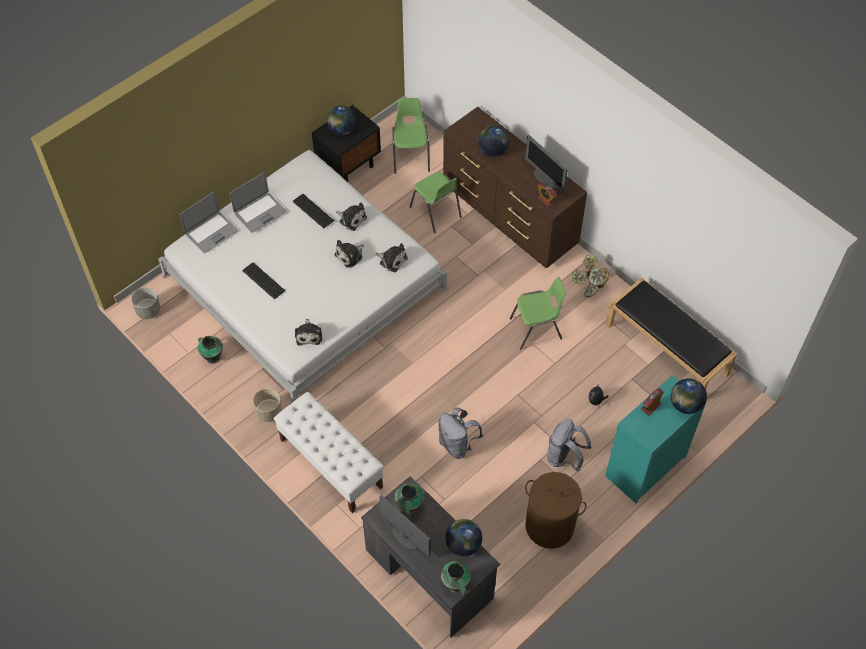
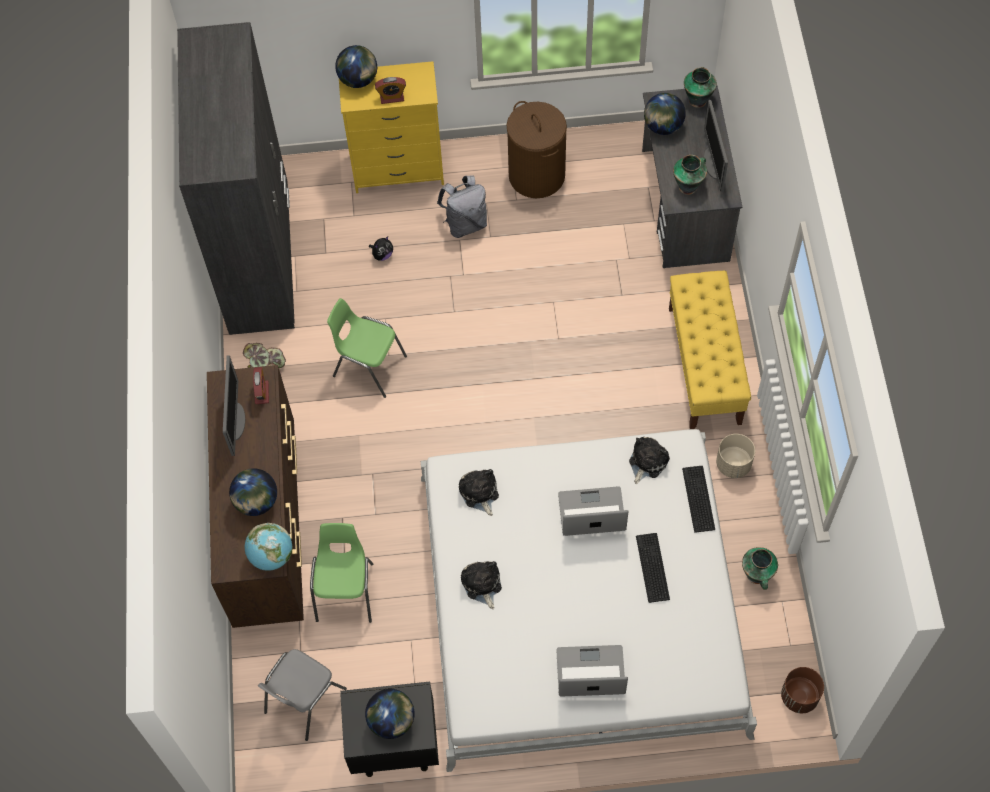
camera: 140 degrees left, 5 degrees up
(148, 310) = (799, 697): grey planter -> brown planter
(211, 232) = (672, 687): laptop -> laptop (592, 513)
(313, 210) = (520, 628): keyboard -> keyboard (697, 500)
(330, 463) = (704, 366): white bench -> yellow bench
(350, 256) = (523, 533): plush toy -> none
(411, 157) = (304, 700): green chair -> grey chair
(457, 444) = (559, 302): grey backpack -> none
(459, 133) = (271, 556): none -> globe
(645, 466) = (398, 169): turquoise dresser -> yellow dresser
(667, 349) = (259, 257): black bench -> grey wardrobe

